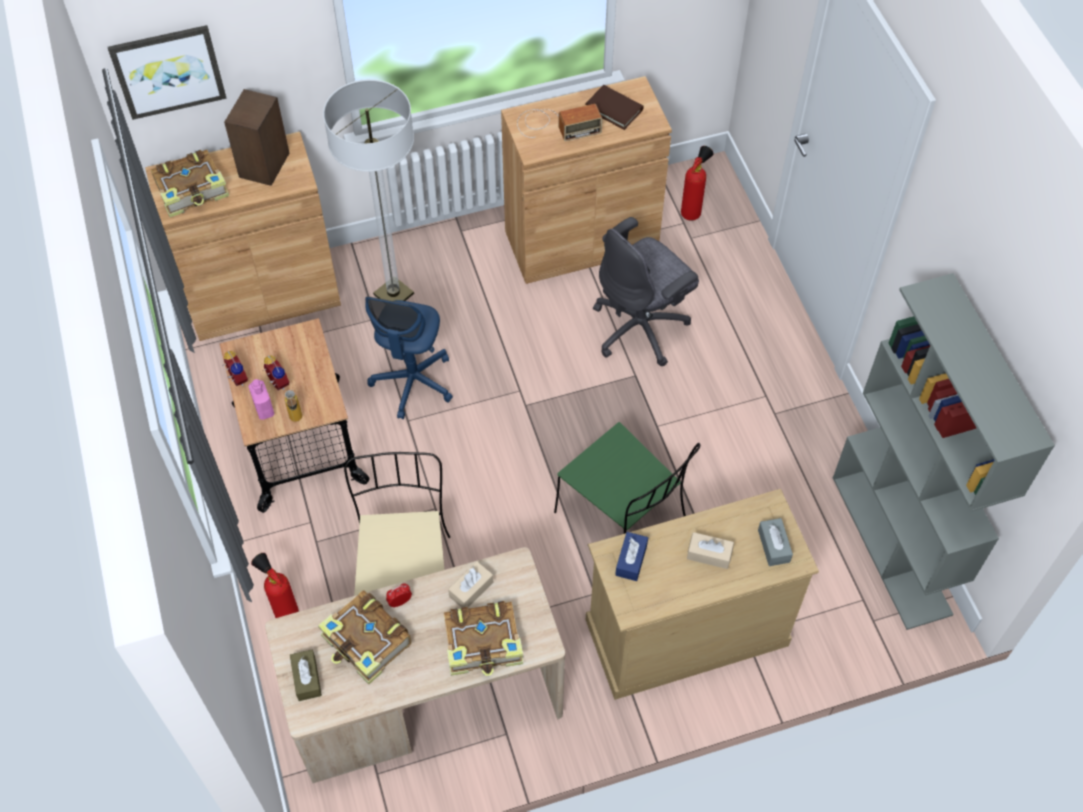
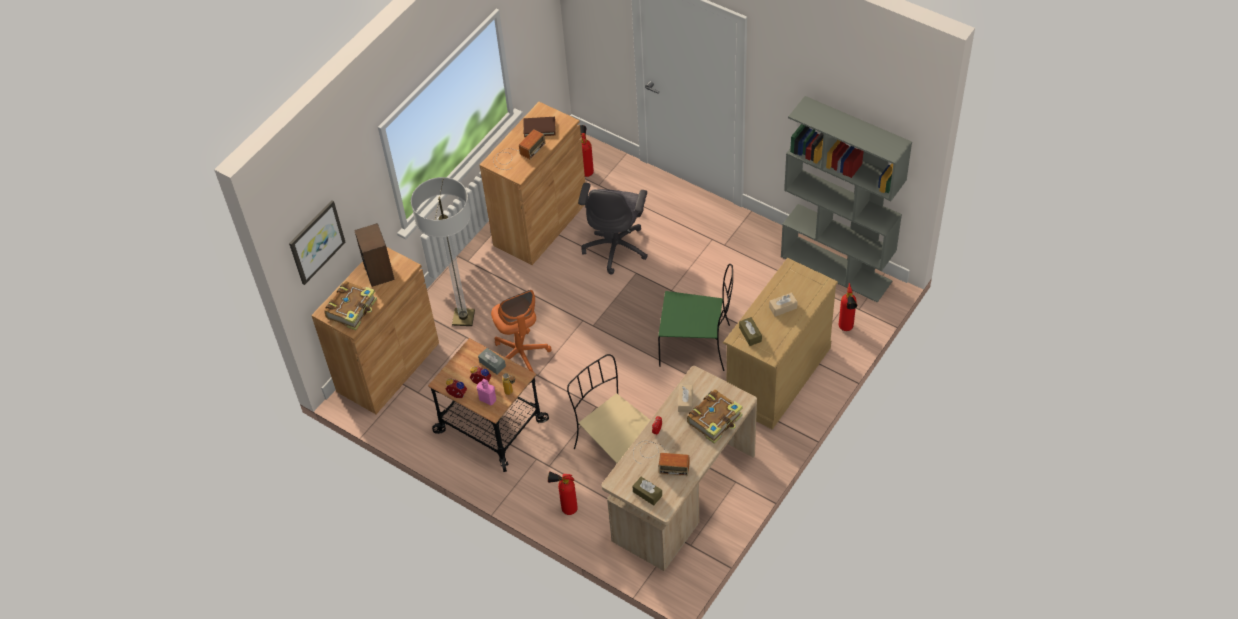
camera: 35 degrees left, 5 degrees down
(366, 642) = (660, 458): book -> radio
(413, 382) = (521, 355): blue office chair -> orange office chair
(631, 560) = (750, 334): blue tissue box -> brown tissue box
(773, 546) = (808, 284): grey tissue box -> grey tissue box (492, 364)
(831, 636) = (846, 329): none -> fire extinguisher

